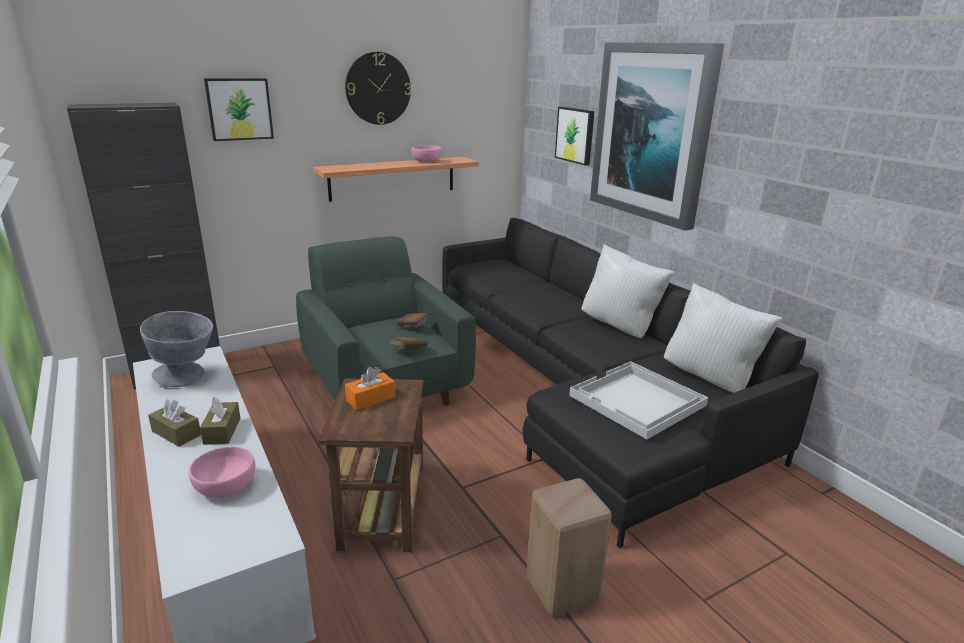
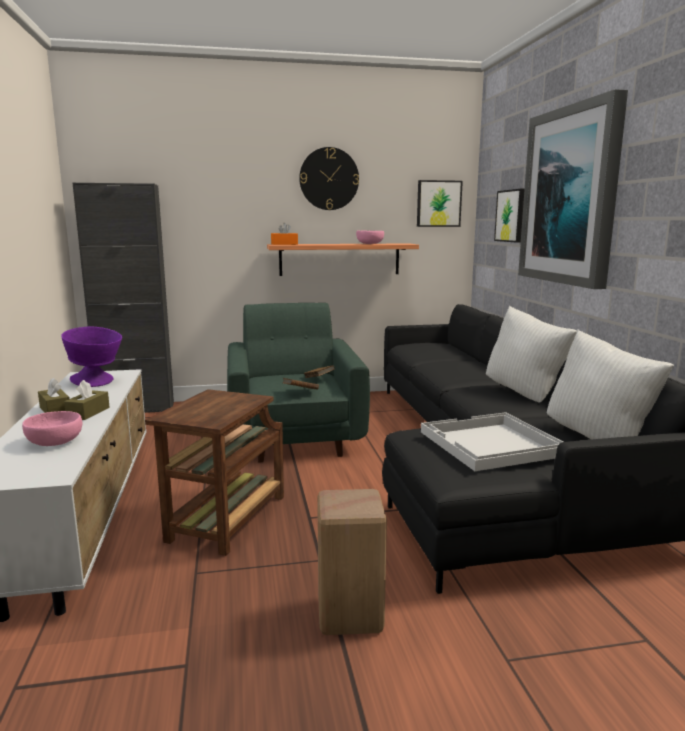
camera: 20 degrees right, 10 degrees down
(187, 378) = (97, 383): grey bowl -> purple bowl
(239, 109) = (208, 192): picture -> picture (438, 203)
(370, 399) = (214, 402): orange tissue box -> orange tissue box (284, 244)

